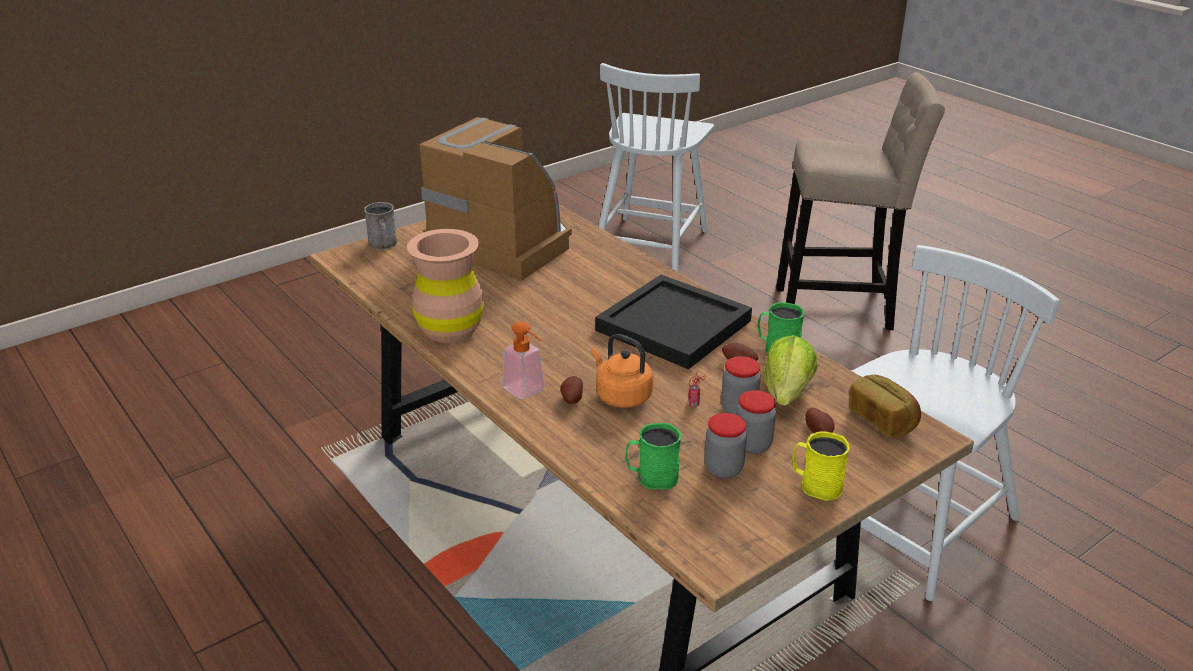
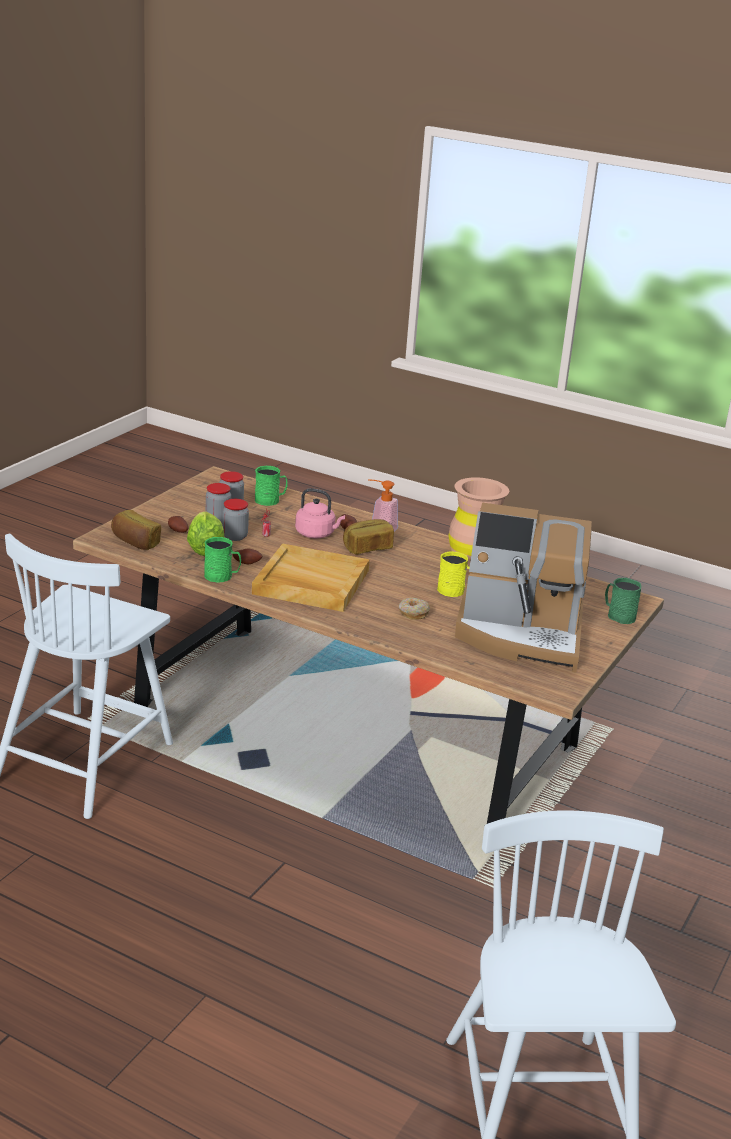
camera: 155 degrees right, 5 degrees down
(384, 245) = (618, 615): grey mug -> green mug
(570, 363) = (367, 548): none -> bread
(588, 275) = (413, 613): none -> donut
(621, 396) = (317, 534): orange kettle -> pink kettle
(675, 325) = (310, 582): black tray -> beige tray
(815, 485) = (173, 507): yellow mug -> yellow mug (455, 591)
(840, 308) = (185, 1038): beige stool -> none

